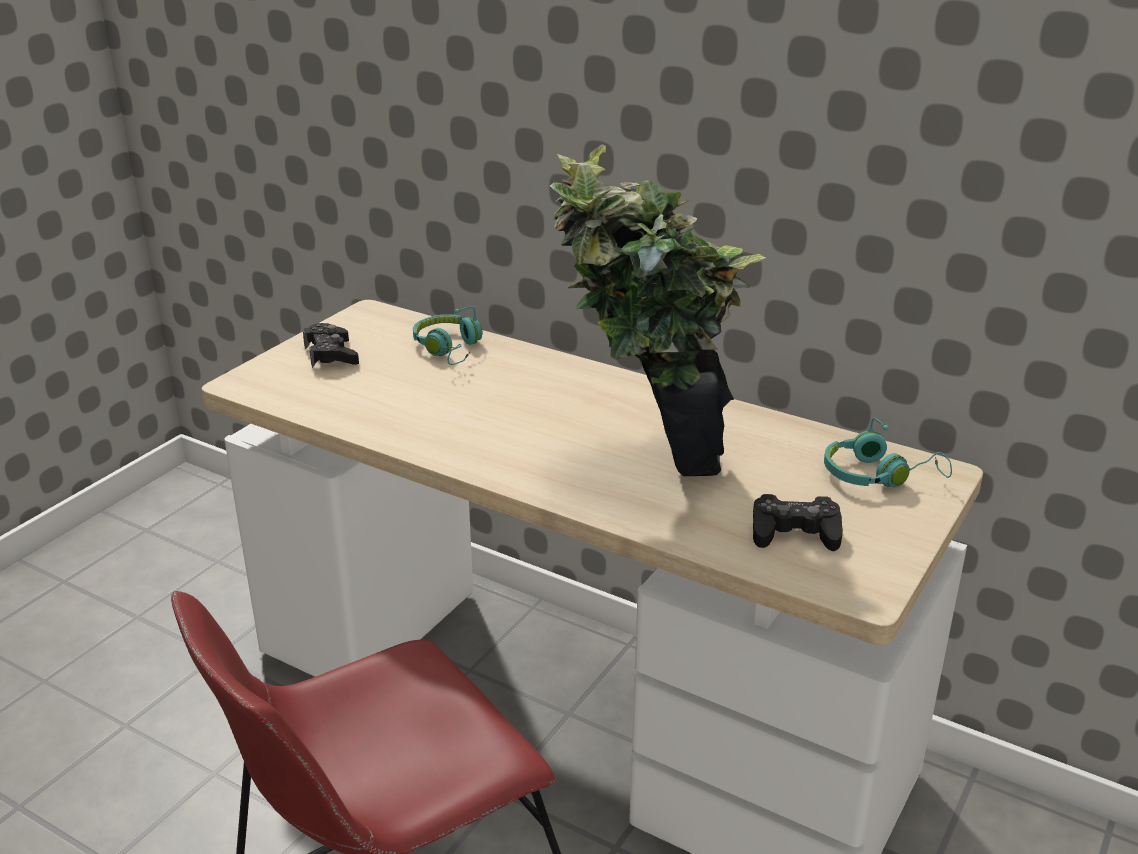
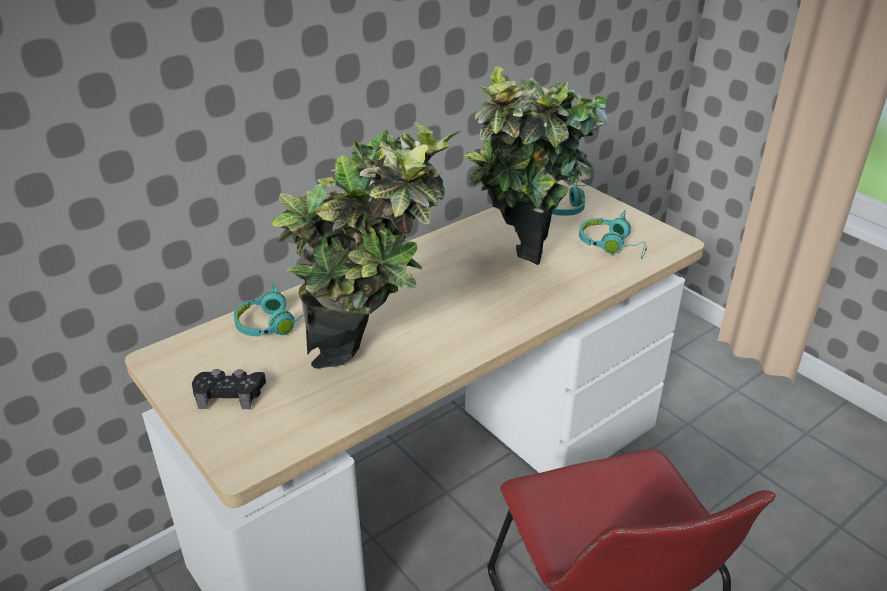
camera: 70 degrees left, 5 degrees up
(401, 414) = (375, 369): none -> potted plant
(794, 532) = (612, 246): black game controller -> turquoise headphones

